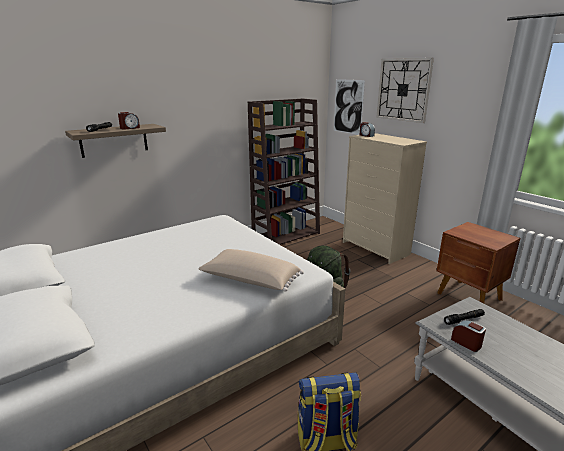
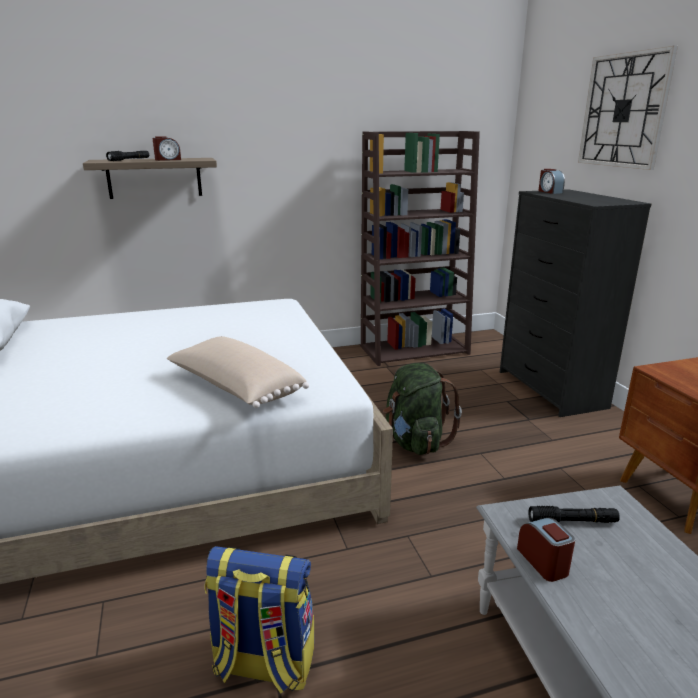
camera: 20 degrees right, 0 degrees up
(348, 106) = (540, 146): picture -> none
(376, 248) = (551, 389): beige dresser -> black dresser

